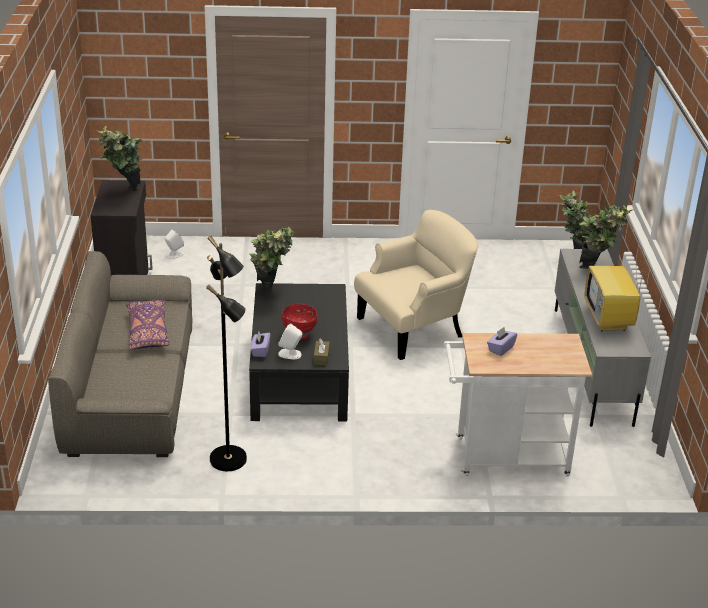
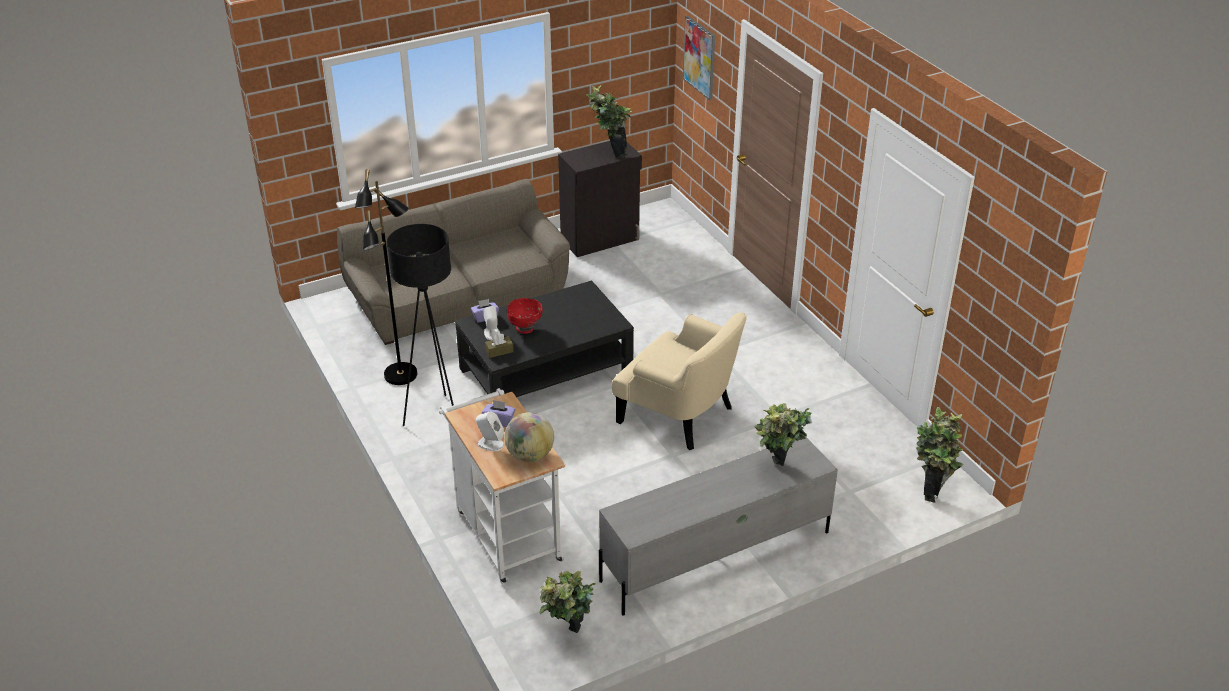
camera: 65 degrees right, 5 degrees up
(135, 70) = (699, 57): none -> picture
(148, 332) = (486, 259): purple pillow -> none
(174, 255) = (675, 243): white speaker -> white speaker (490, 444)
(273, 292) = (583, 293): potted plant -> potted plant (567, 639)
(314, 454) = (436, 417): none -> black floor lamp
(557, 346) = (530, 455): none -> globe
(609, 320) = (678, 503): television -> none

